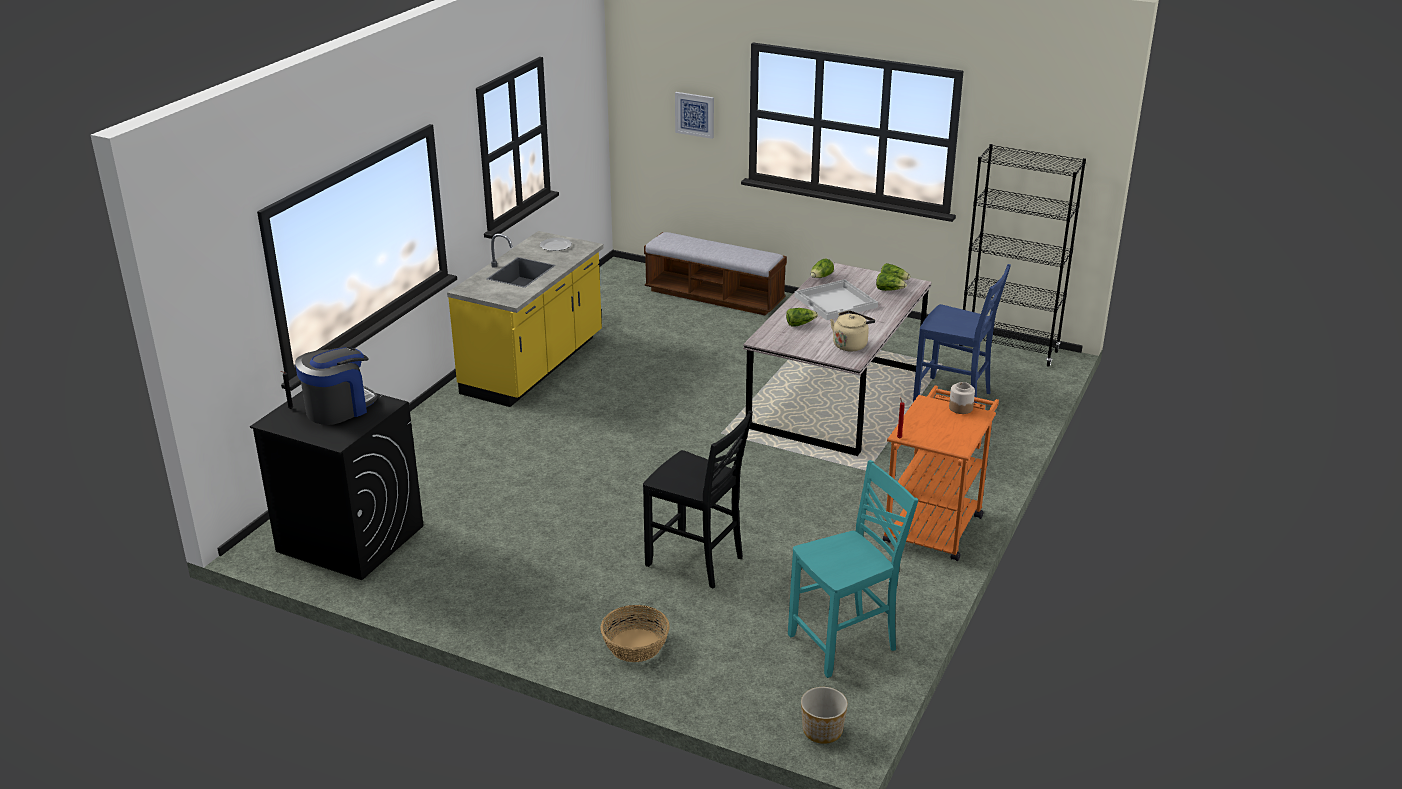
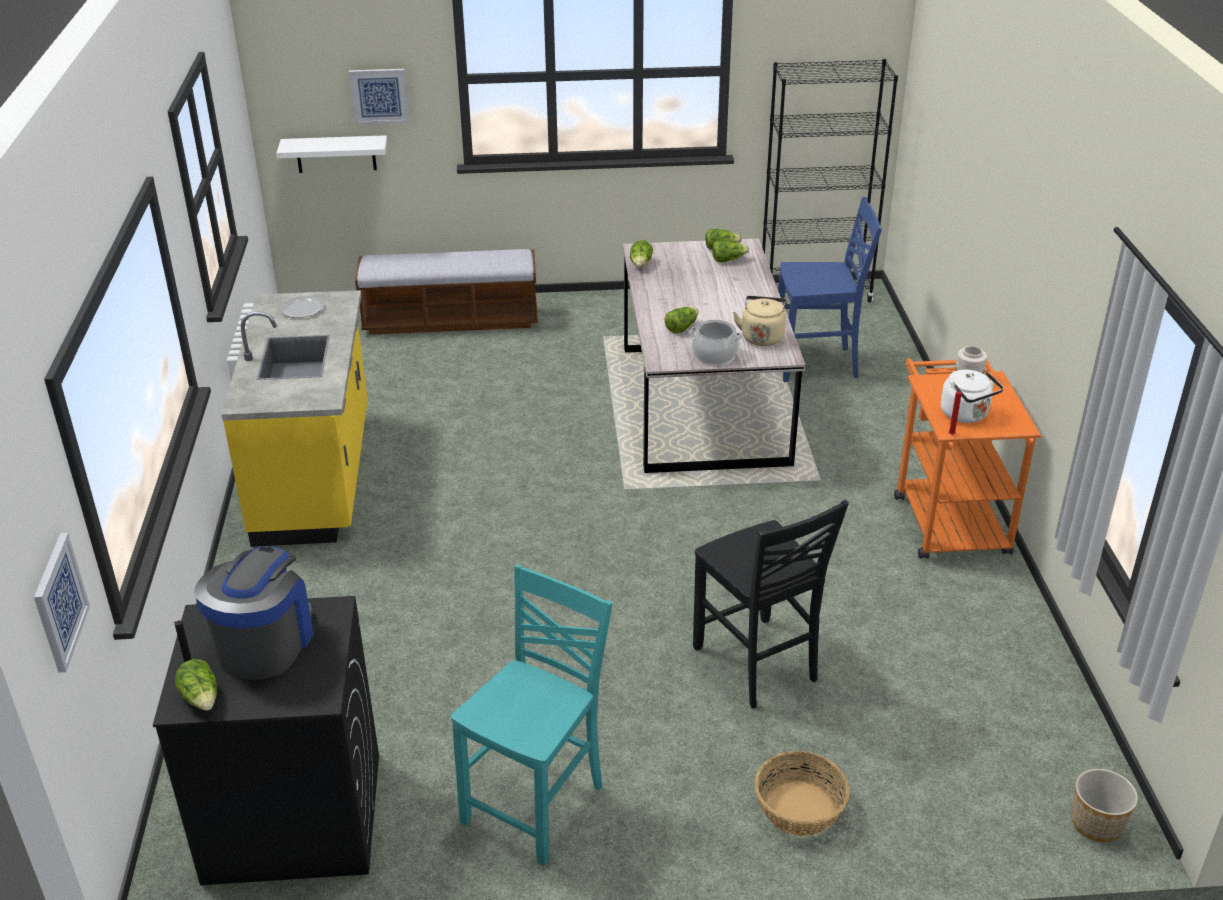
camera: 30 degrees left, 5 degrees up
(224, 338) = (59, 602): none -> picture
(283, 422) = (201, 698): none -> lettuce
(661, 152) = (336, 154): none -> white shelf
(696, 561) = (757, 665): black chair -> black chair turned 60 degrees clockwise
(803, 346) = (714, 354): none -> cooking pot
(836, 302) = (690, 289): white tray -> none
(845, 643) = (1008, 701): turquoise chair -> turquoise chair (537, 804)
(927, 430) = (966, 415): none -> white kettle

